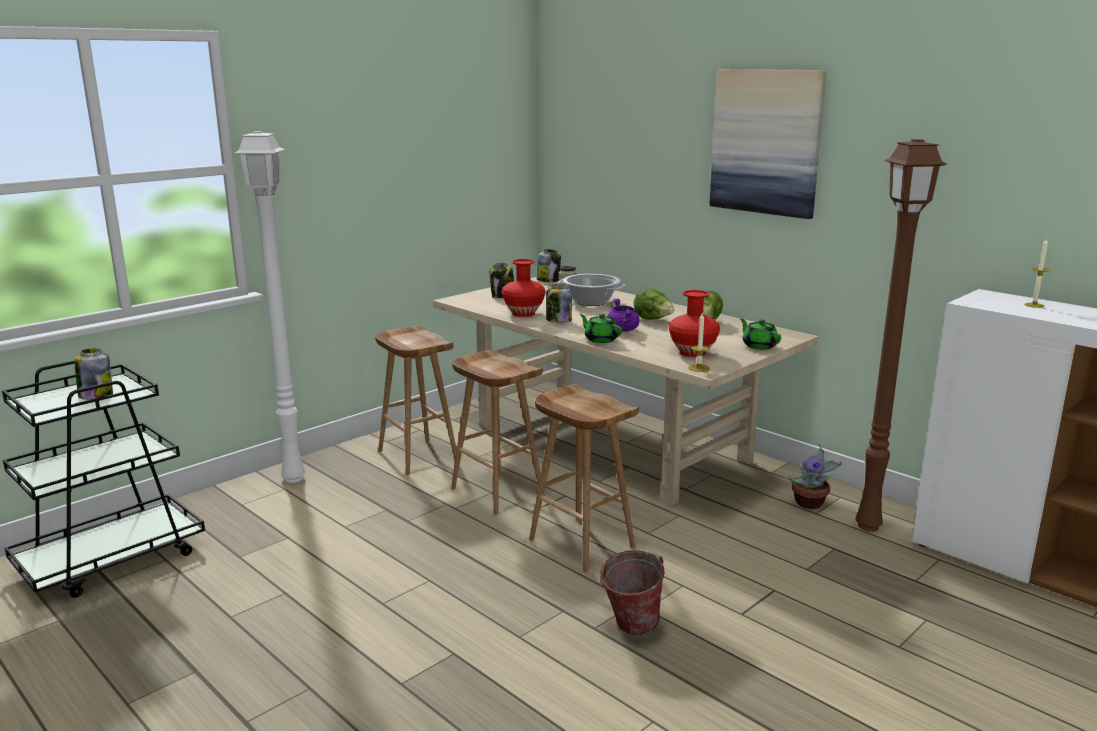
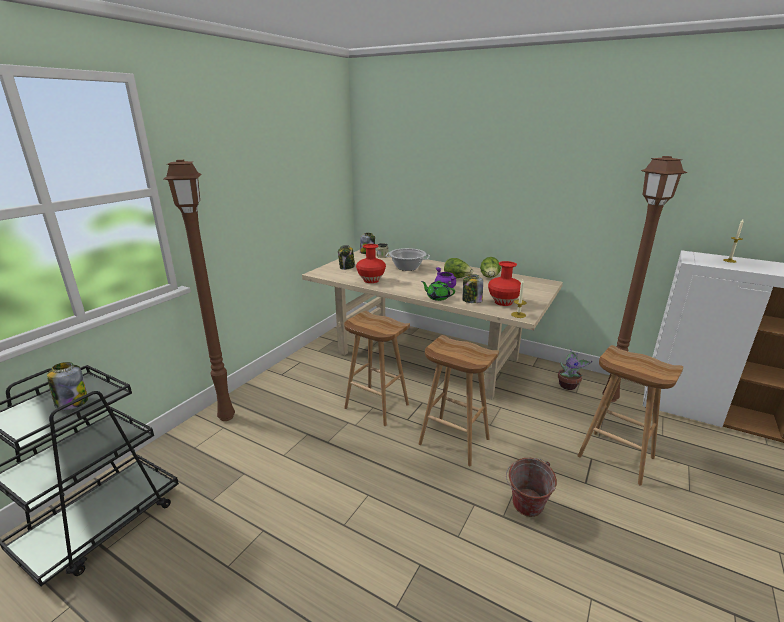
camera: 15 degrees left, 5 degrees up
(292, 478) = (225, 416): white floor lamp -> brown floor lamp
(416, 456) = (307, 384): brown stool -> brown stool (614, 457)
(558, 320) = (398, 284): jar -> jar (471, 301)
(759, 346) = (537, 293): green teapot -> none
(766, 142) = (529, 159): picture -> none

